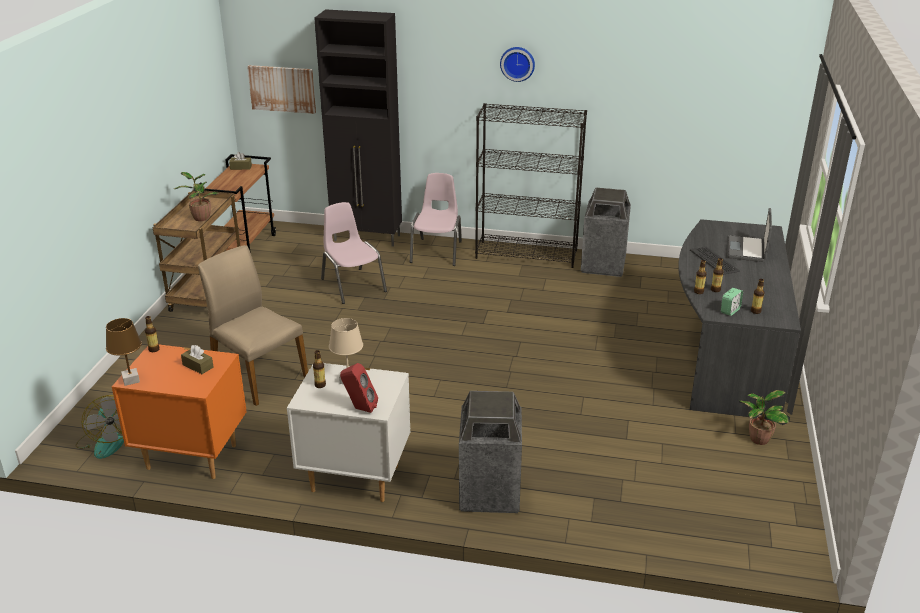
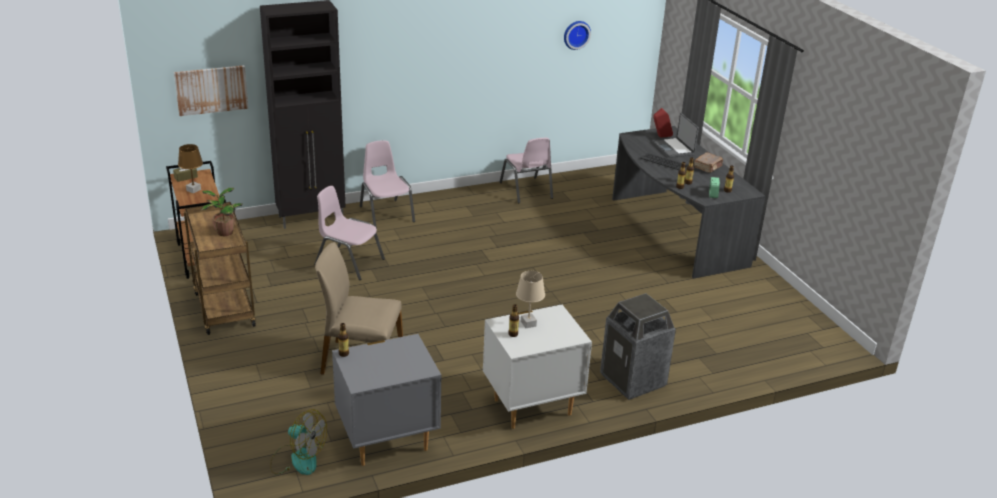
camera: 35 degrees left, 0 degrees up
(131, 380) = (361, 383): brown table lamp -> brown table lamp (193, 190)
(192, 456) = (387, 441): orange nightstand -> grey nightstand
(198, 366) = (400, 353): brown tissue box -> none
(359, 408) = (563, 340): red speaker -> red speaker (660, 137)
(517, 63) = (440, 29): wall clock -> wall clock (576, 34)
(527, 254) = (460, 196): black bookcase -> none
(602, 265) = (526, 190): trash can -> pink chair
(758, 439) = (751, 284): potted plant -> none
(764, 280) = (708, 167): none -> brown book

